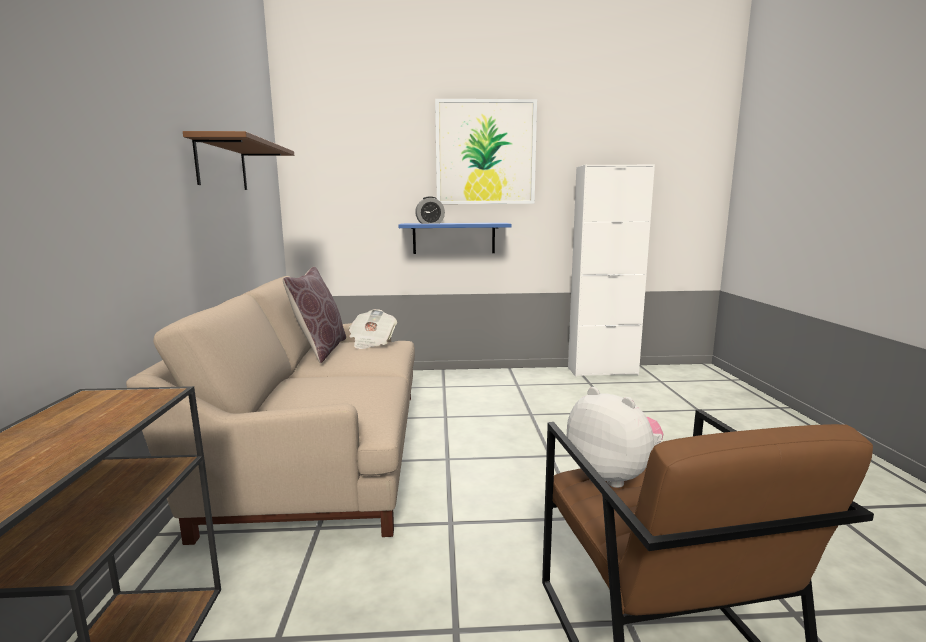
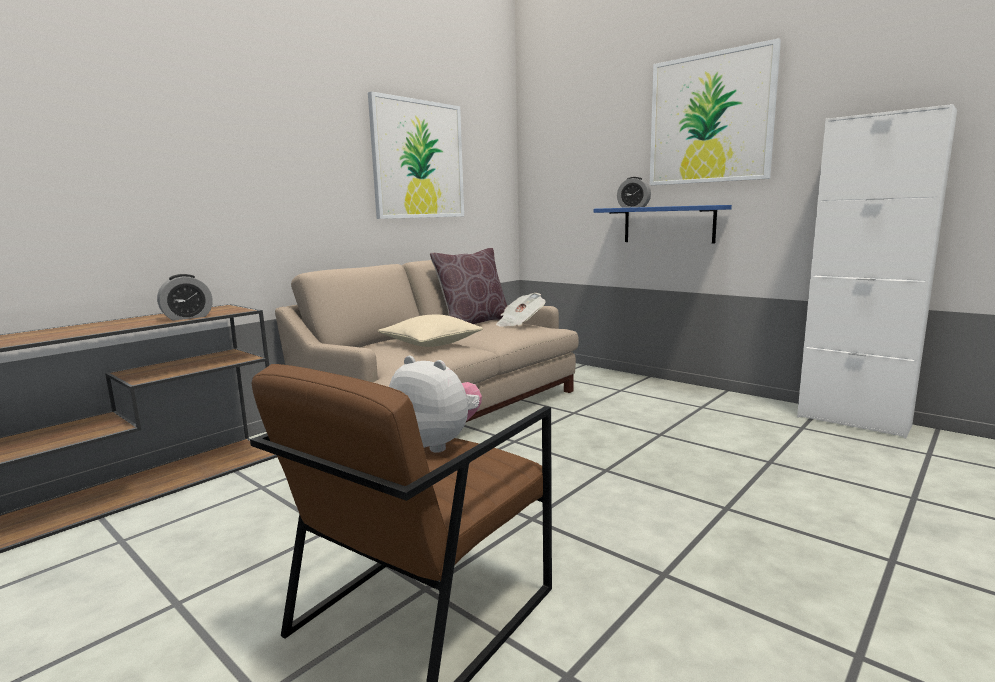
camera: 45 degrees right, 0 degrees up
(105, 427) = (187, 317): none -> alarm clock
(222, 165) = (418, 160): brown shelf -> picture
(341, 381) = (431, 343): none -> beige pillow
(613, 475) = (437, 443): plush toy -> plush toy turned 60 degrees counterclockwise

